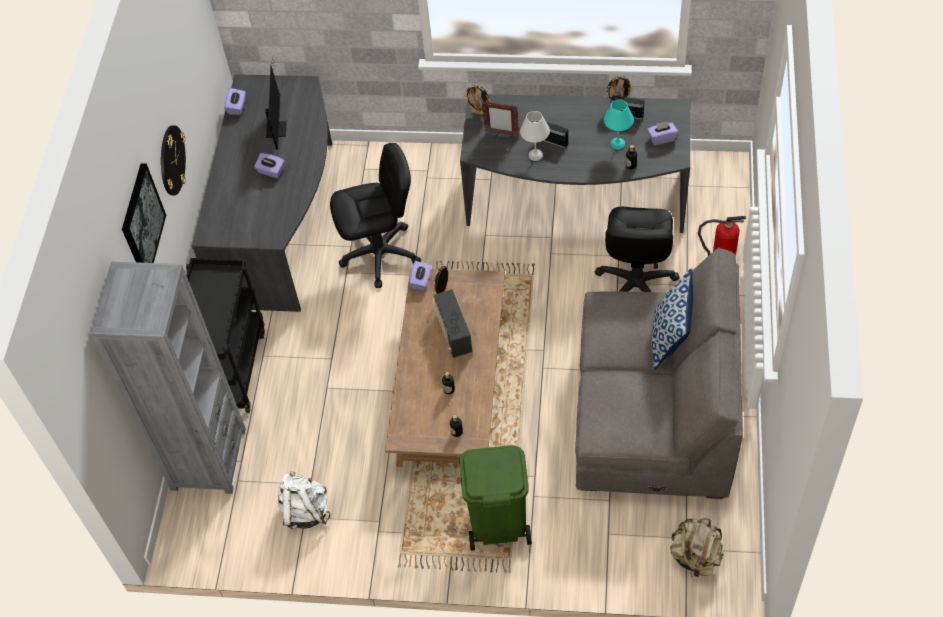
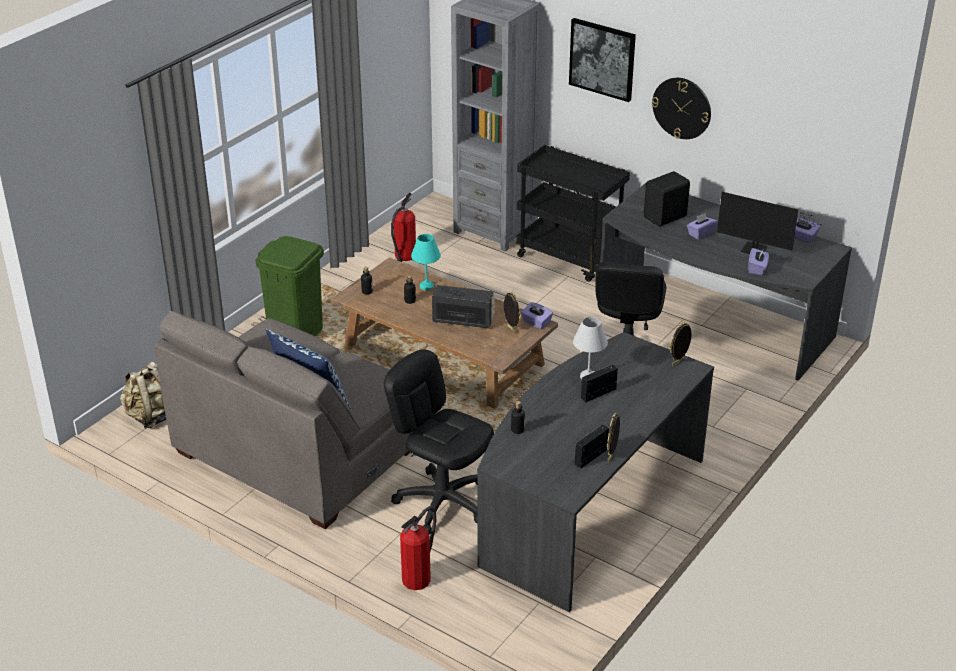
camera: 115 degrees right, 20 degrees down
(255, 205) = (666, 217): none -> black speaker
(305, 511) = (404, 256): white backpack -> fire extinguisher
(501, 133) = (637, 366): picture frame -> none
(618, 144) = (554, 433): turquoise table lamp -> turquoise table lamp (426, 286)
(661, 138) = (534, 466): purple tissue box -> purple tissue box (757, 269)

